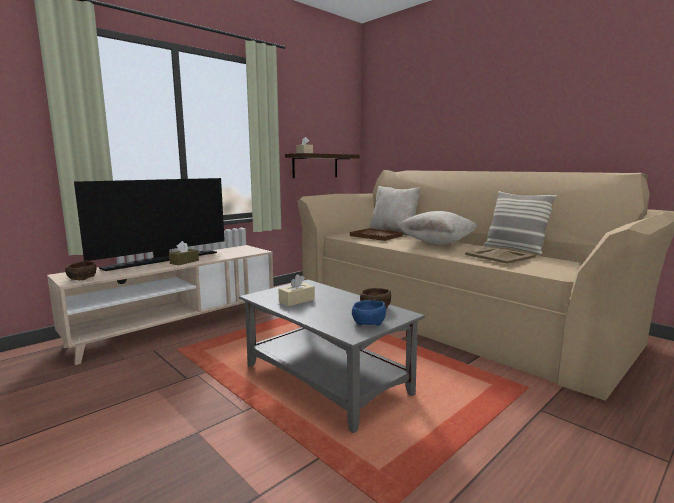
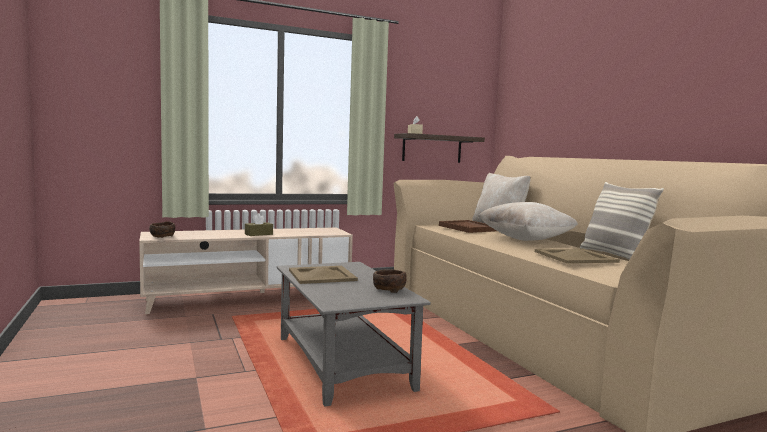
camera: 20 degrees right, 5 degrees down
(162, 260) = (242, 231): television -> none
(297, 301) = (322, 275): beige tissue box -> beige tray
(367, 322) = (362, 298): blue bowl -> none

